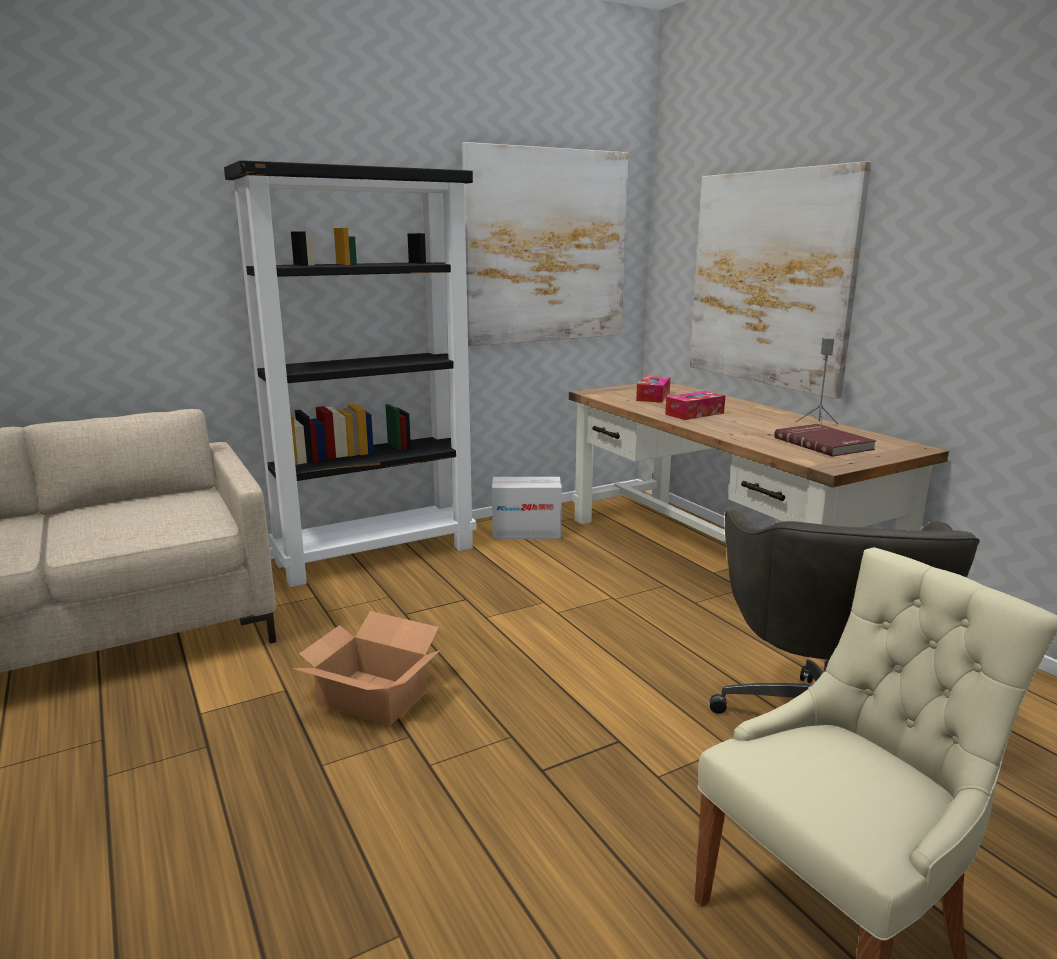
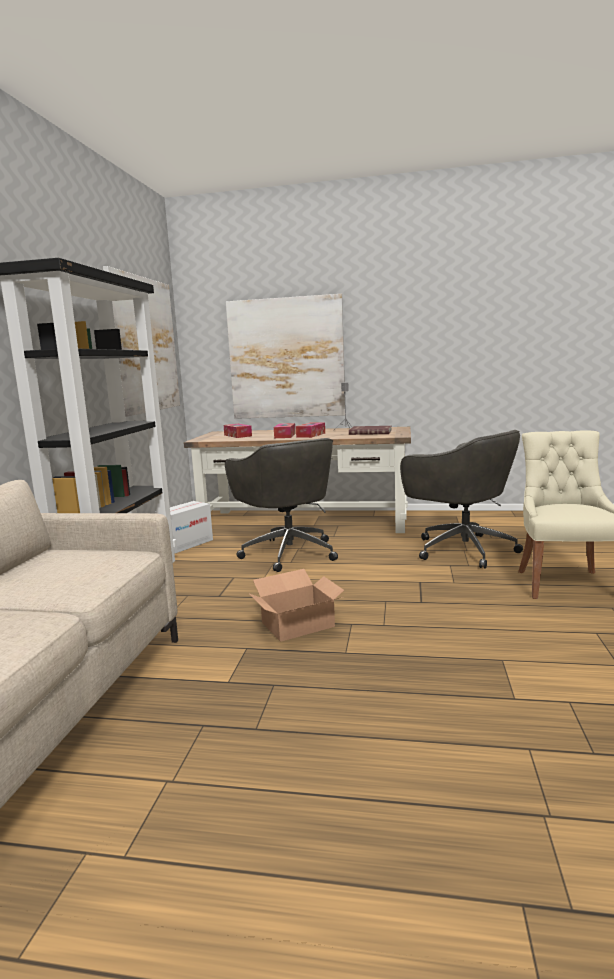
camera: 50 degrees left, 5 degrees down
(588, 597) = (288, 552): none -> grey office chair
(726, 422) = (311, 435): none -> tissue box

